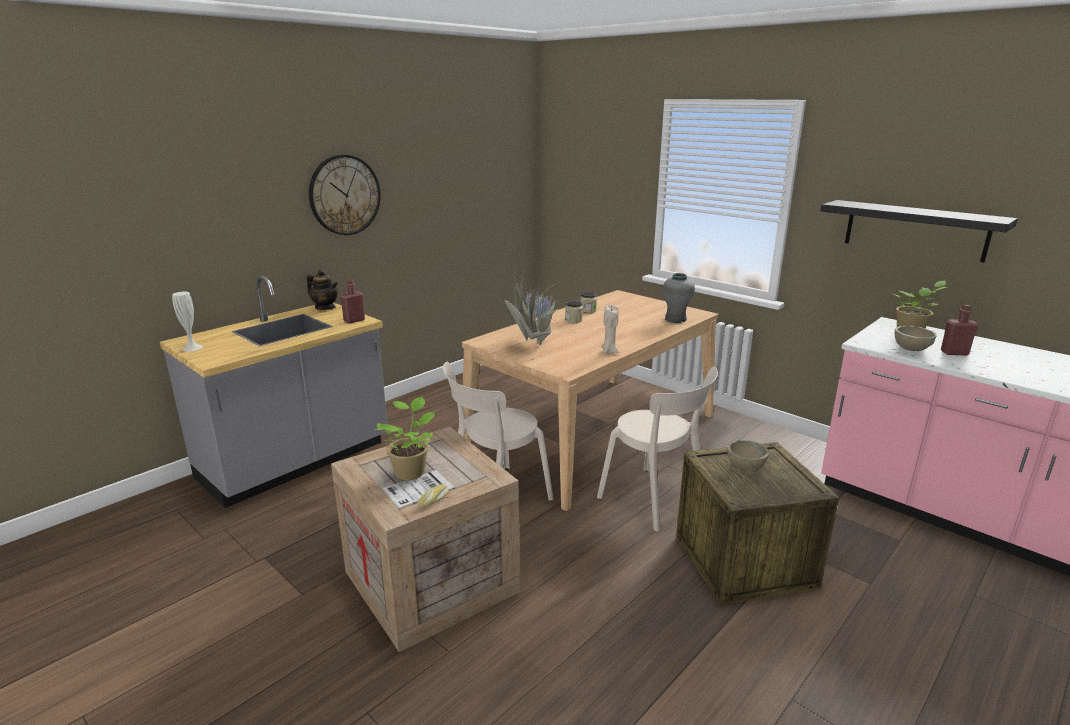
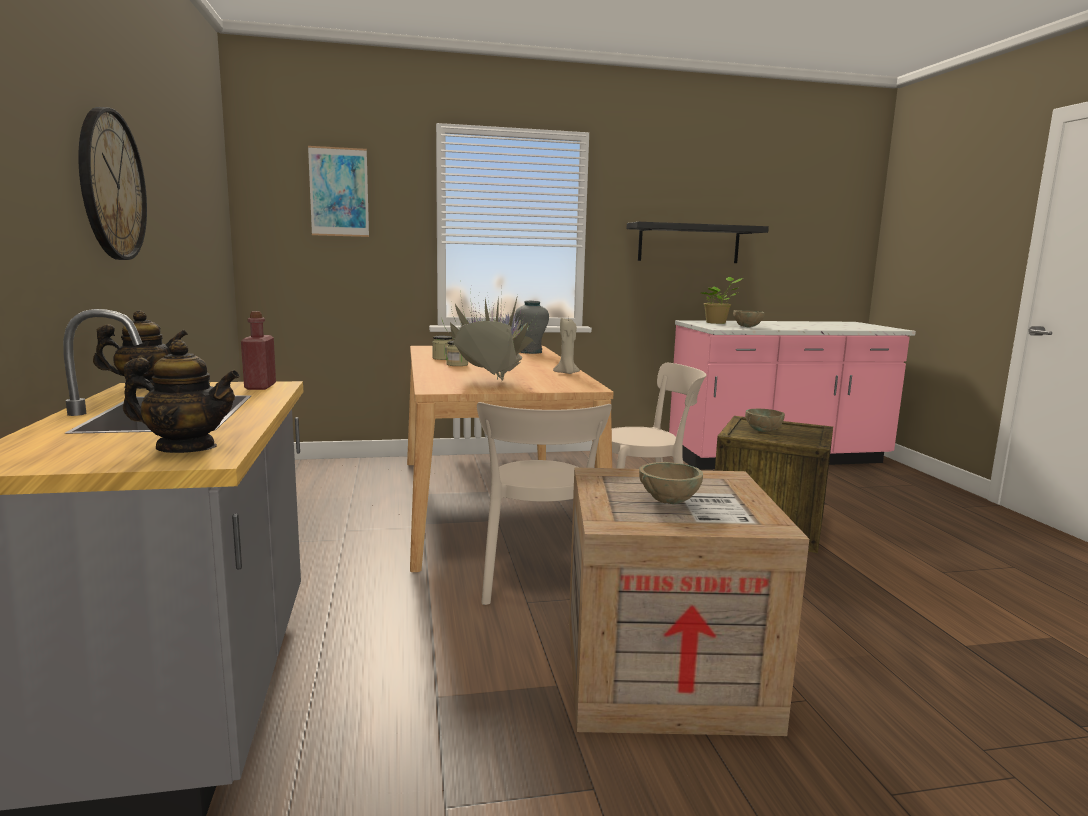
camera: 55 degrees left, 10 degrees down
(192, 348) = (68, 461): white vase -> none
(224, 353) = (186, 448): none -> teapot
(410, 471) = (669, 502): potted plant -> beige bowl
(434, 499) = (754, 505): bread -> none
(595, 159) = (339, 192): none -> picture
(954, 353) = (764, 325): red bottle -> none

